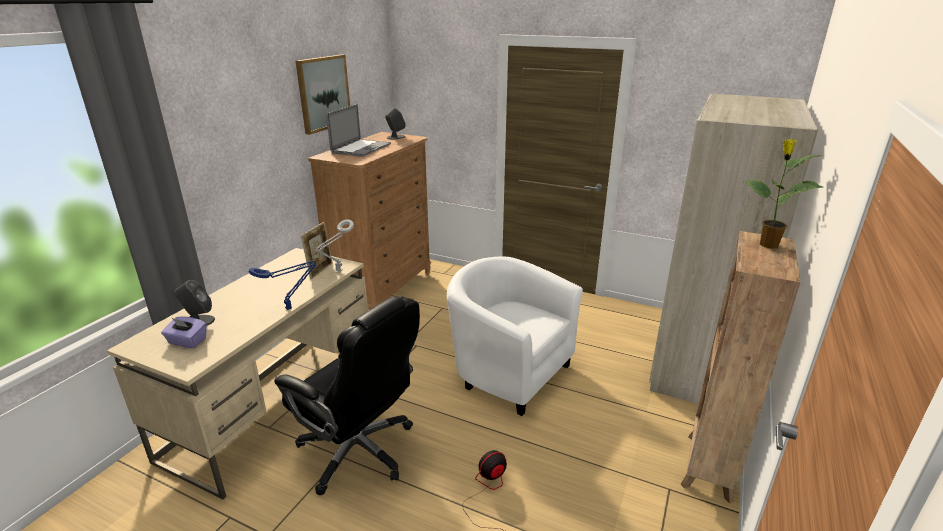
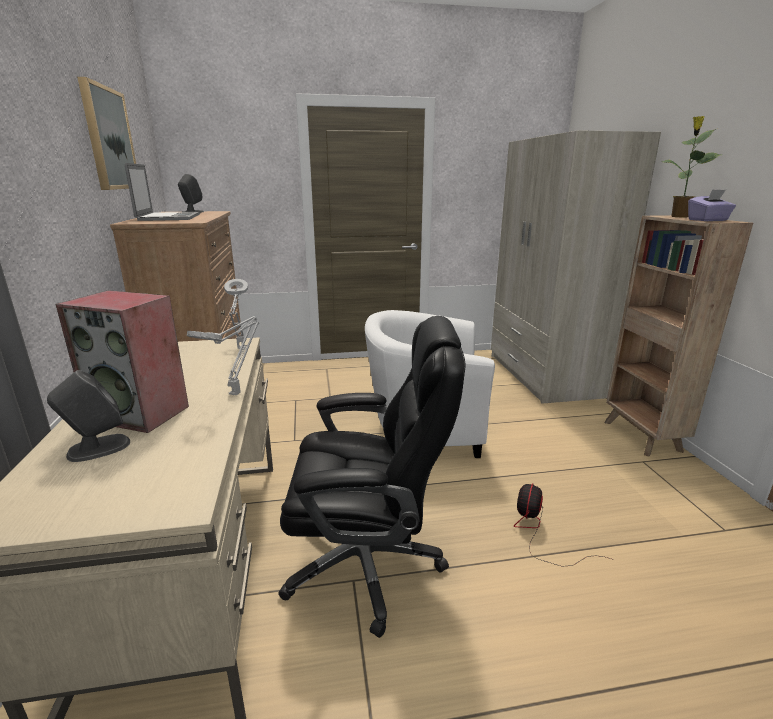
camera: 35 degrees left, 5 degrees down
(187, 342) = (119, 477): purple tissue box -> purple tissue box (708, 220)
(236, 305) = (141, 413): none -> speaker
(290, 308) = (236, 393): blue table lamp -> grey table lamp
(320, 270) = (214, 353): picture frame -> none

